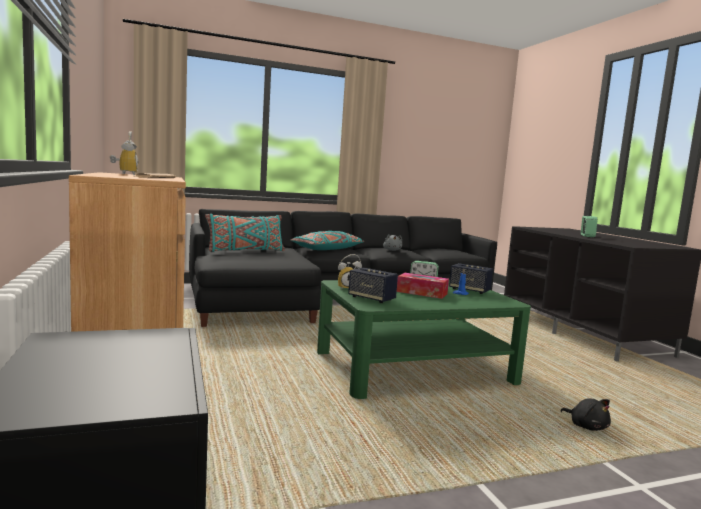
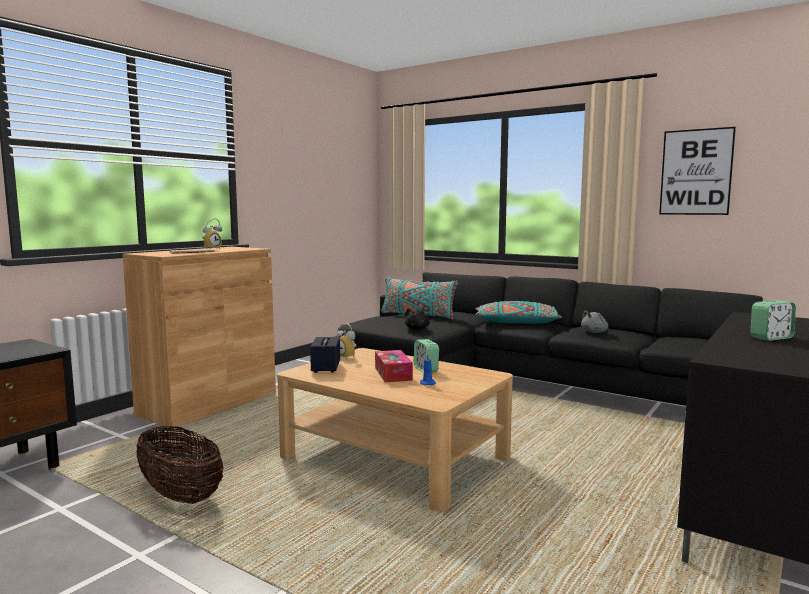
camera: 55 degrees right, 0 degrees up
(388, 462) = (180, 495): none -> basket
(409, 136) = (696, 172): none -> picture
(414, 367) = (395, 457): green coffee table -> beige coffee table
(469, 290) = (456, 383): speaker -> none
(586, 426) = (371, 568): black plush toy -> black plush toy (417, 328)

